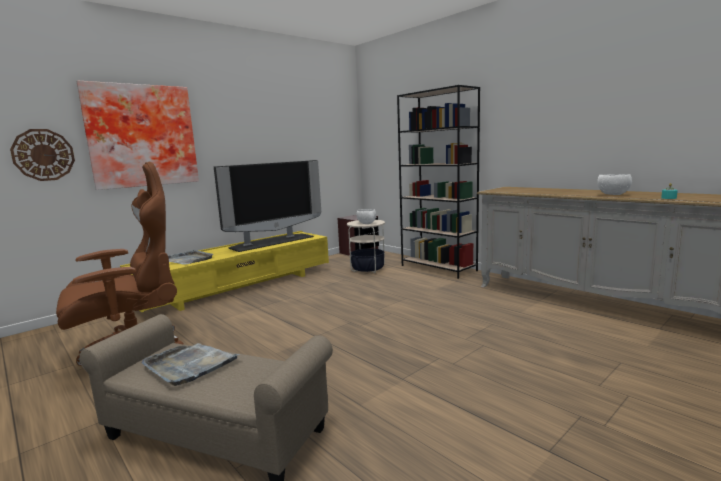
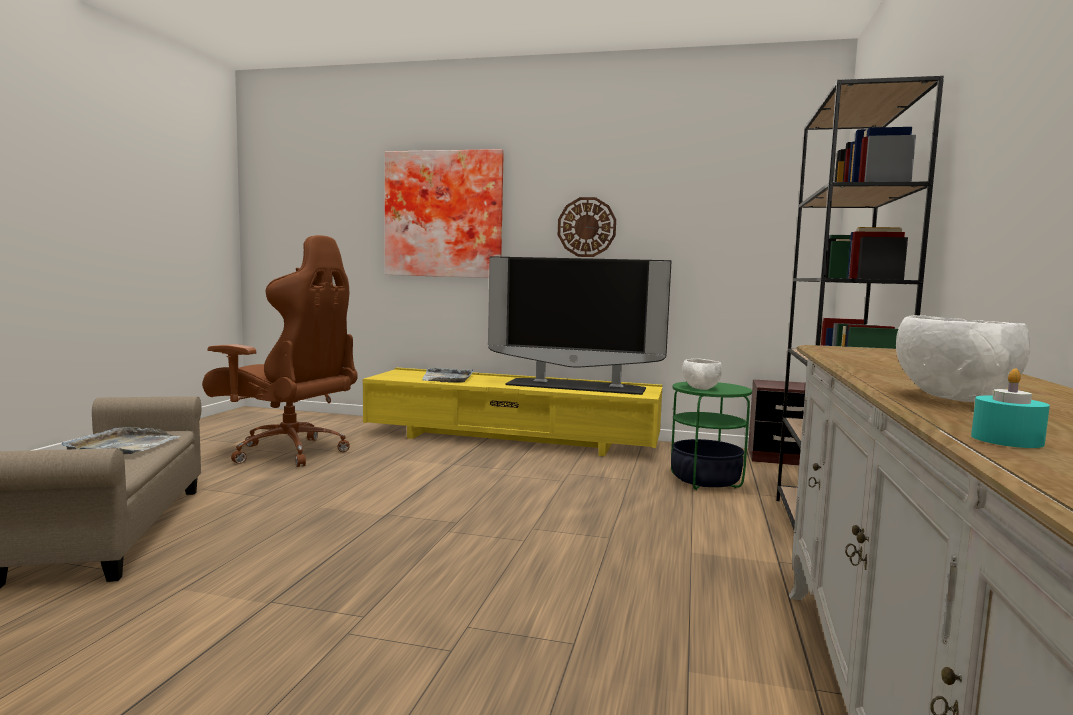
camera: 55 degrees right, 5 degrees down
(43, 155) = (350, 232): wall clock -> wall clock (586, 227)
(368, 269) = (706, 482): beige side table -> green side table

